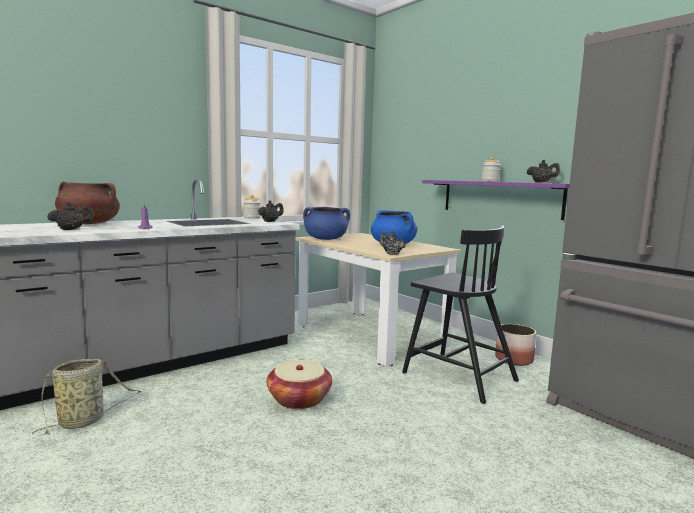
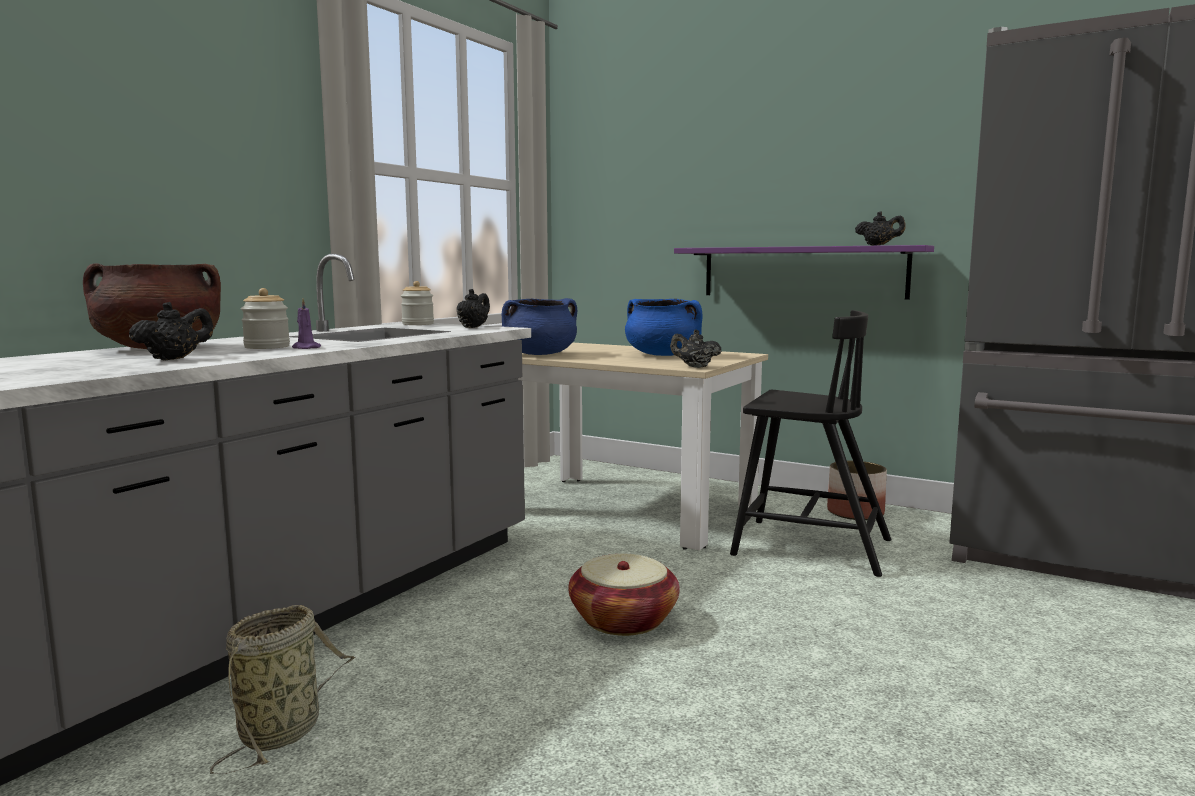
camera: 20 degrees left, 0 degrees up
(490, 181) = (791, 246): jar -> jar (267, 347)

